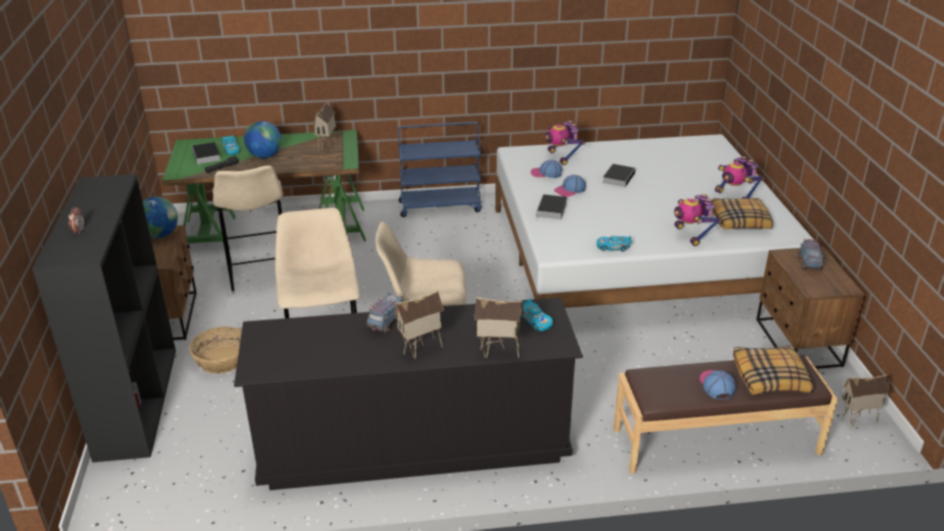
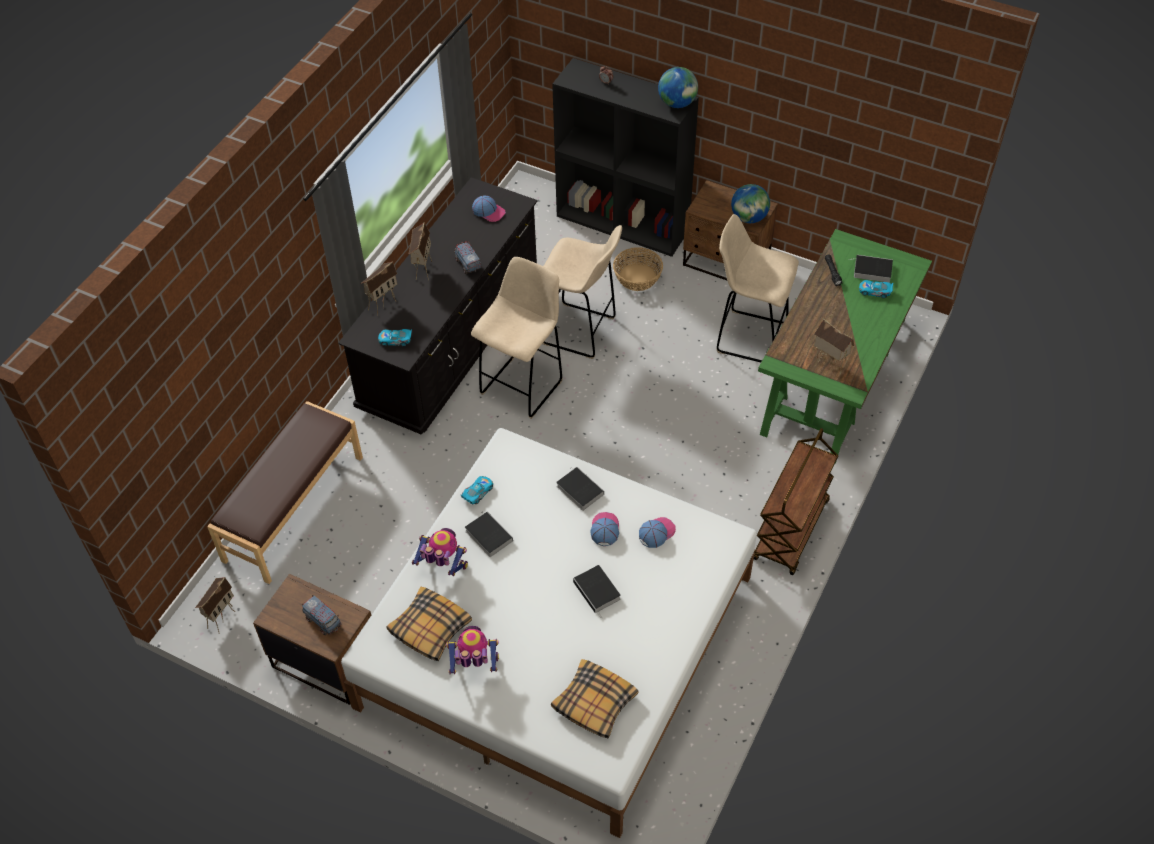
camera: 125 degrees right, 20 degrees up
(265, 156) = (839, 310): globe -> globe (677, 103)
(440, 206) = (791, 531): blue cart -> brown cart
(562, 157) = (683, 571): toy robot -> none
(640, 229) = (487, 535): none -> book
(716, 385) = (284, 458): cap -> cap (489, 211)
(770, 378) = (258, 497): pillow -> pillow (594, 703)

